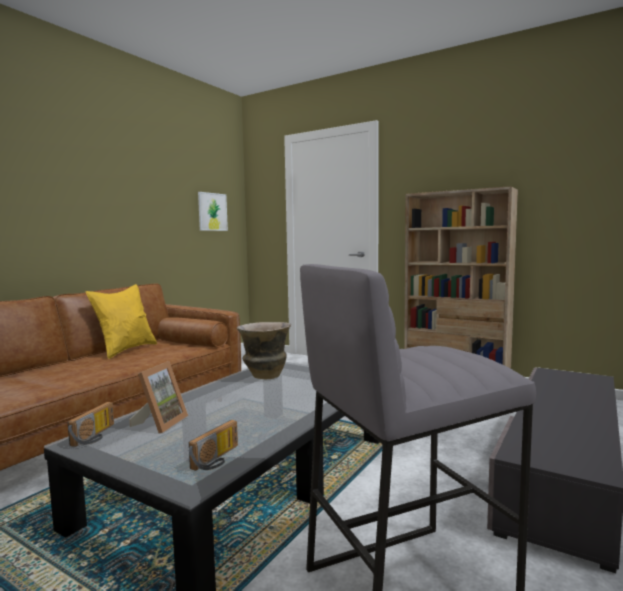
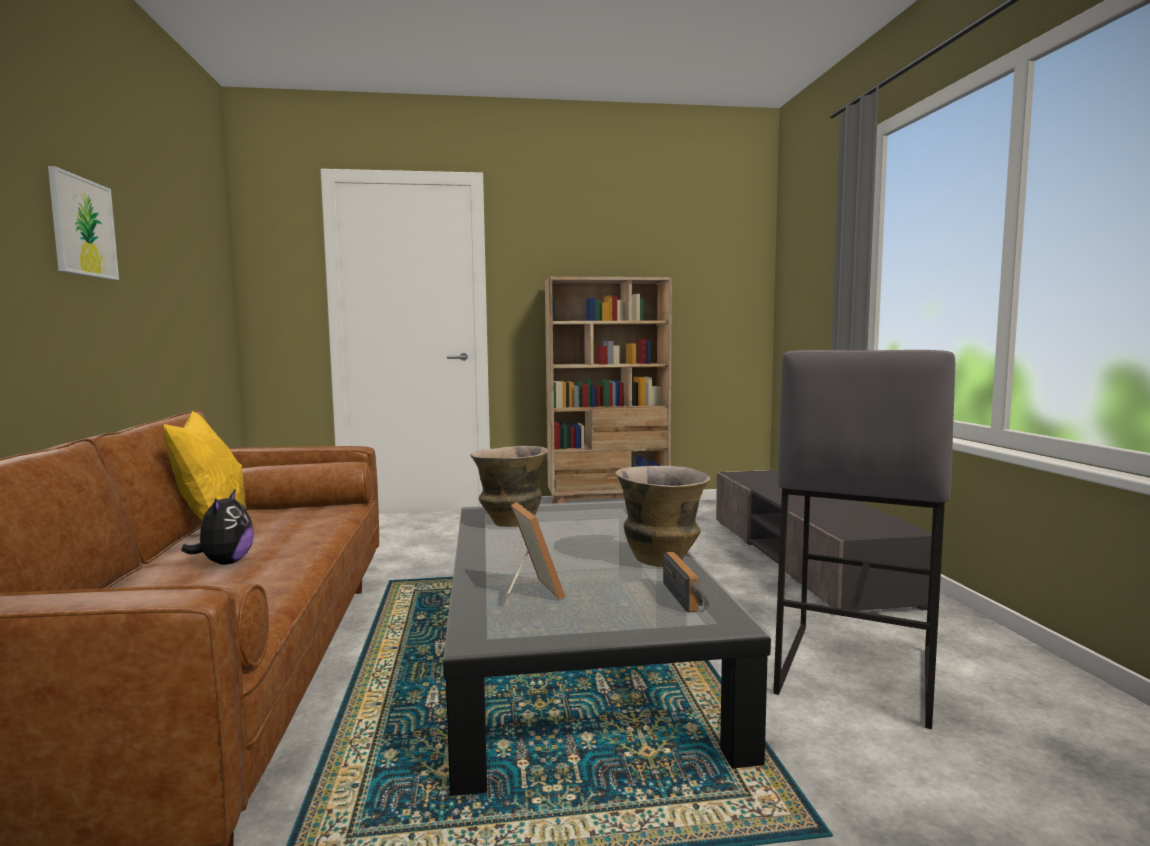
camera: 40 degrees left, 0 degrees up
(86, 367) = (225, 563): none -> plush toy
(96, 436) = (488, 626): radio -> none
(212, 212) = (205, 283): picture -> picture (82, 227)
(275, 427) = (662, 561): none -> vase

